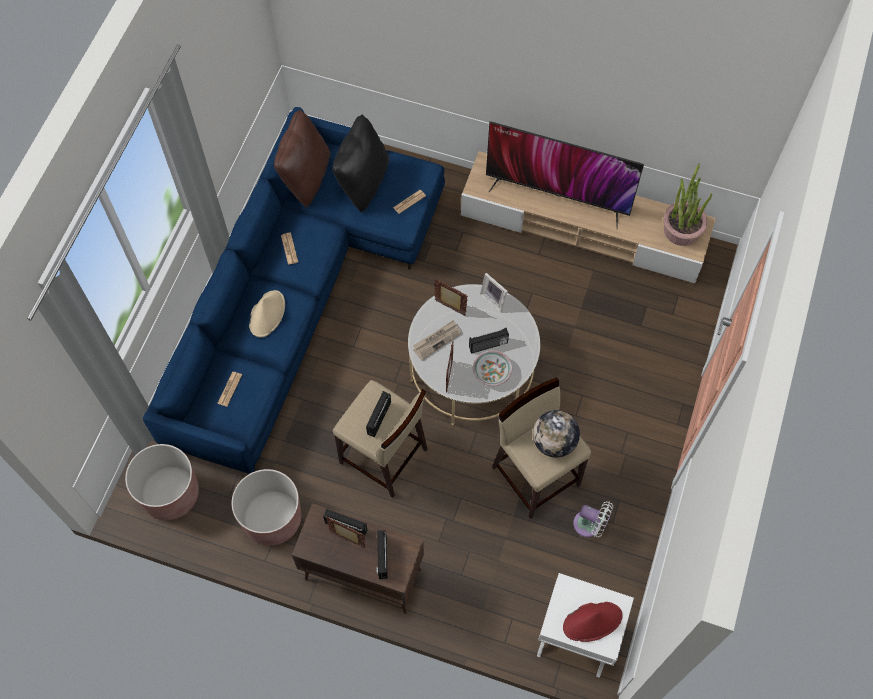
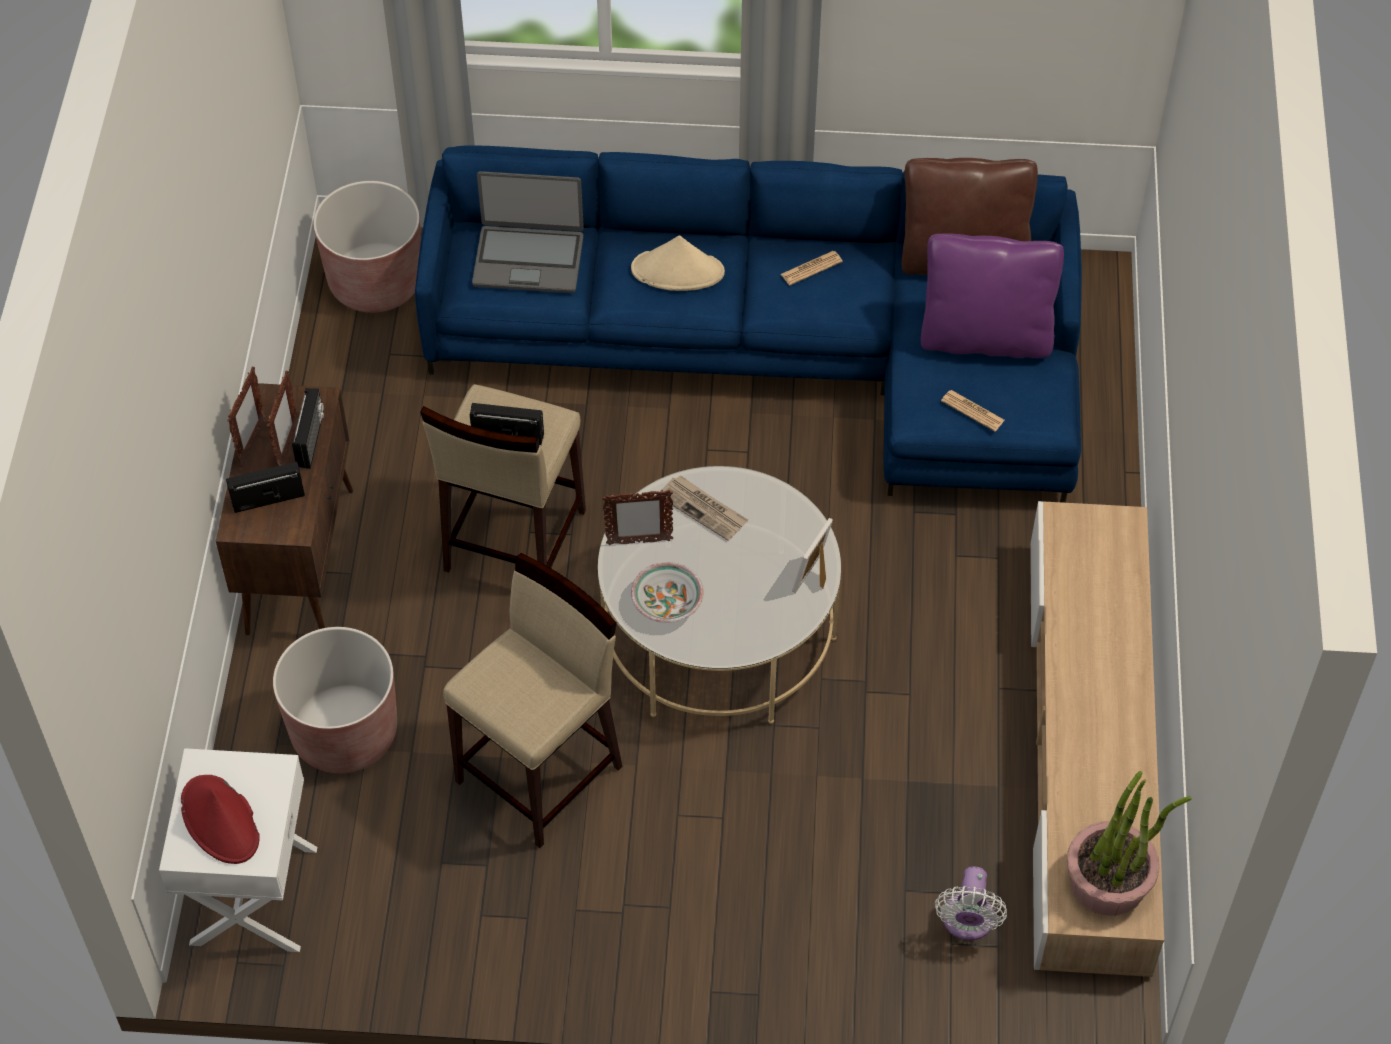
camera: 75 degrees right, 10 degrees down
(229, 389) = (528, 259): newspaper -> laptop
(272, 519) = (366, 419): brown planter -> brown planter (344, 732)
(363, 183) = (985, 337): black pillow -> purple pillow
(450, 308) = (774, 515): picture frame -> picture frame (252, 443)
(488, 346) = (718, 587): radio -> none
(554, 442) = (532, 693): globe -> none
(557, 195) = (1102, 653): television -> none
(590, 525) = (467, 878): white fan -> white fan (967, 922)

